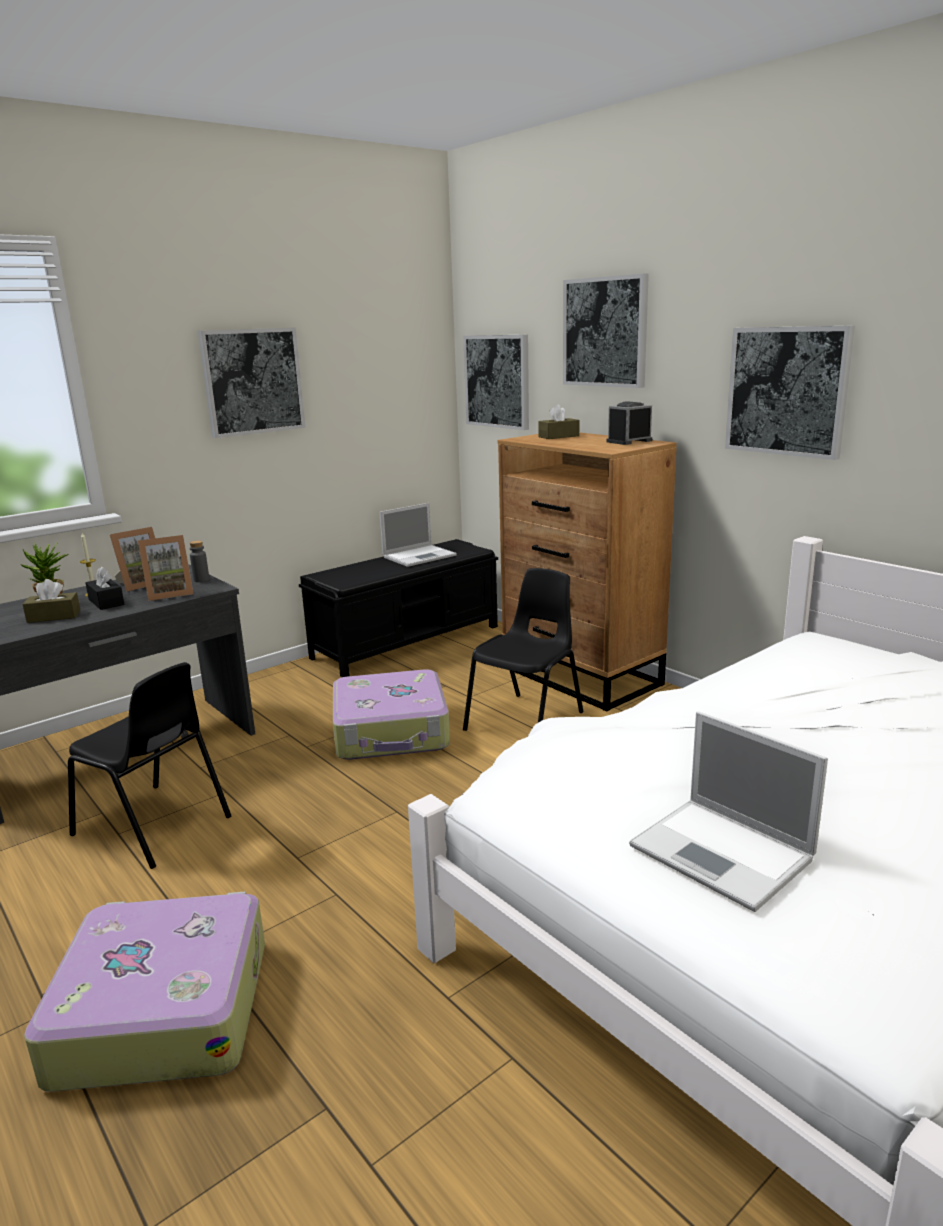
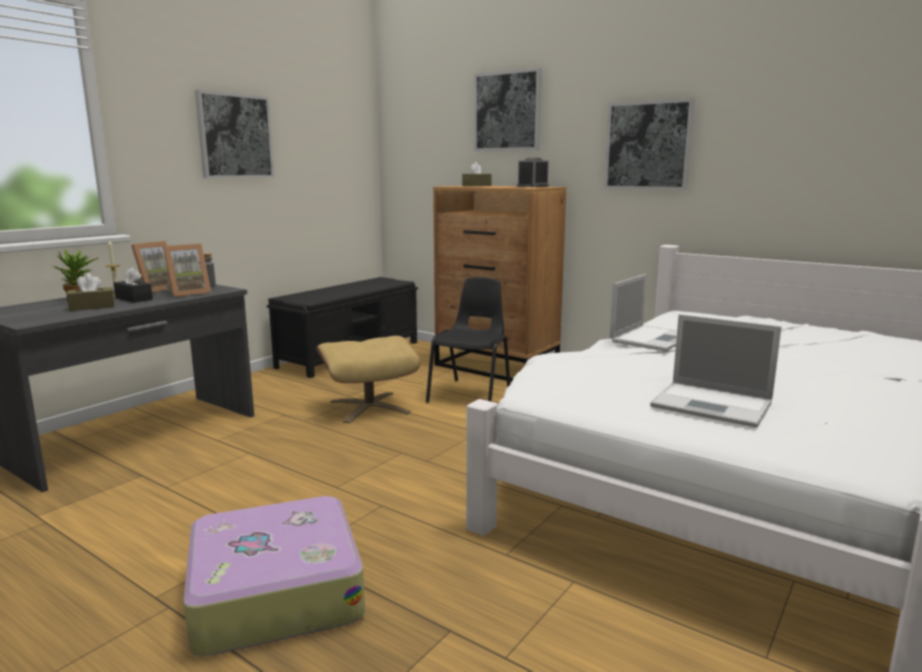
camera: 15 degrees left, 5 degrees down
(154, 826) = (197, 479): black chair -> none
(392, 732) = (369, 407): suitcase -> beige ottoman
(420, 556) = (359, 285): laptop -> laptop (652, 338)
(498, 381) = (416, 152): picture -> none

